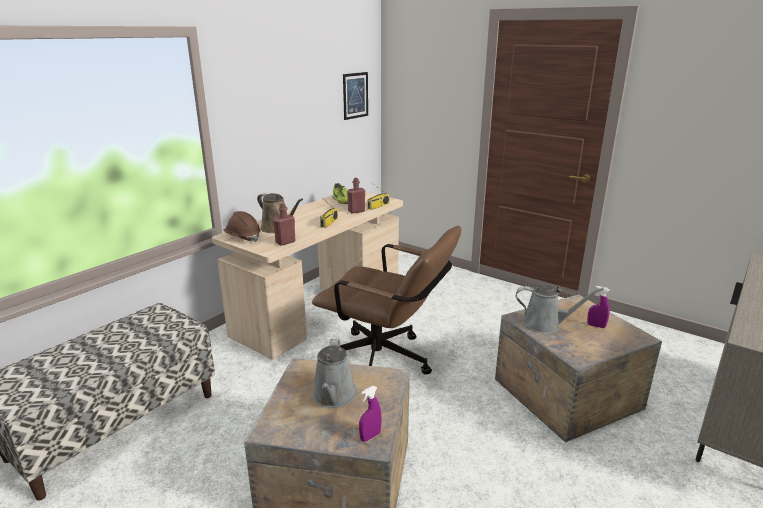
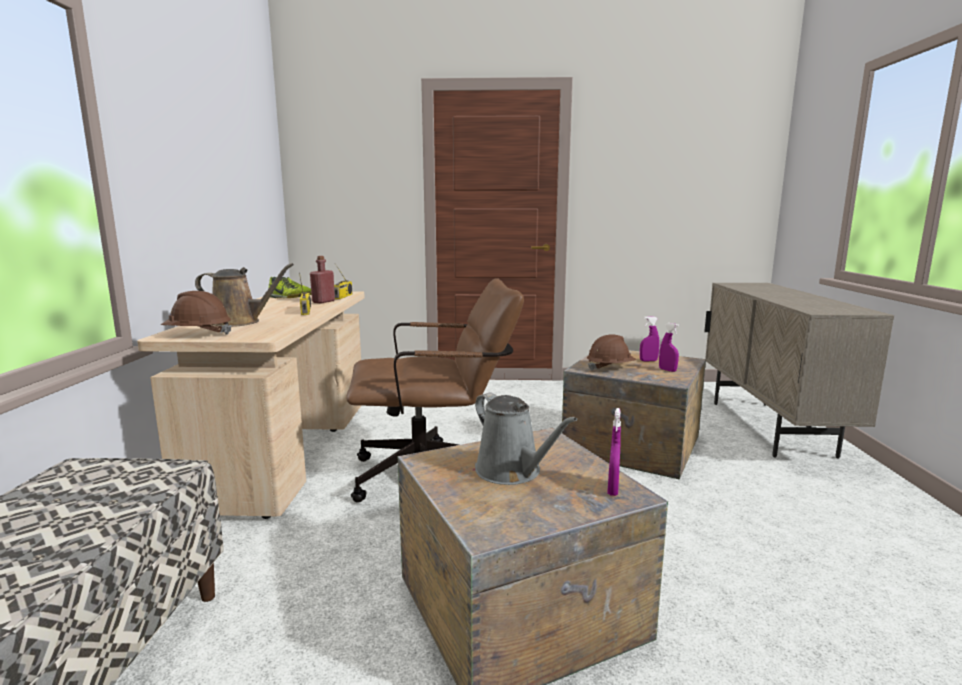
camera: 35 degrees left, 10 degrees down
(285, 242) = (276, 329): red bottle -> none
(355, 95) = (262, 175): picture -> none
(545, 324) = (610, 368): grey watering can -> brown hard hat
(595, 343) = (667, 370): none -> purple spray bottle

